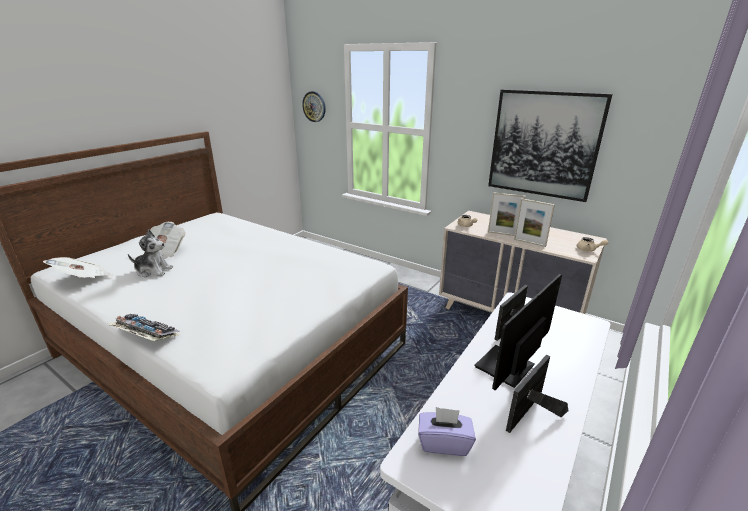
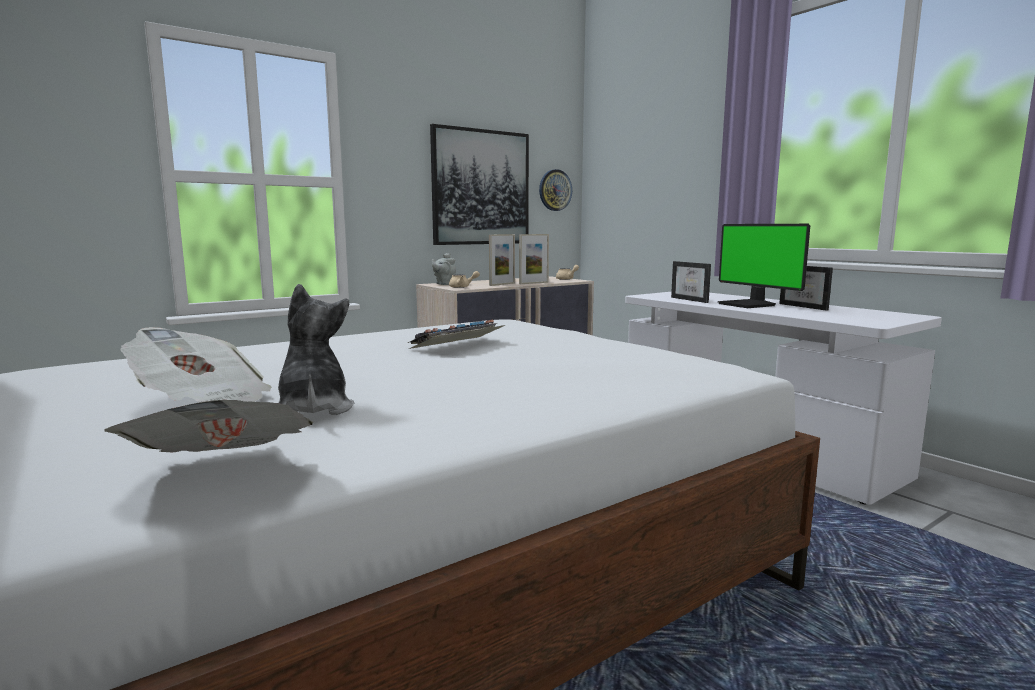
camera: 70 degrees left, 15 degrees down
(144, 334) = (624, 403): keyboard -> keyboard (458, 345)
(153, 271) = (313, 409): plush toy -> plush toy turned 45 degrees counterclockwise
(314, 106) = (53, 138): wall clock -> wall clock (555, 190)
(444, 442) = (847, 318): purple tissue box -> none
(478, 217) = (444, 284): none -> grey teapot

